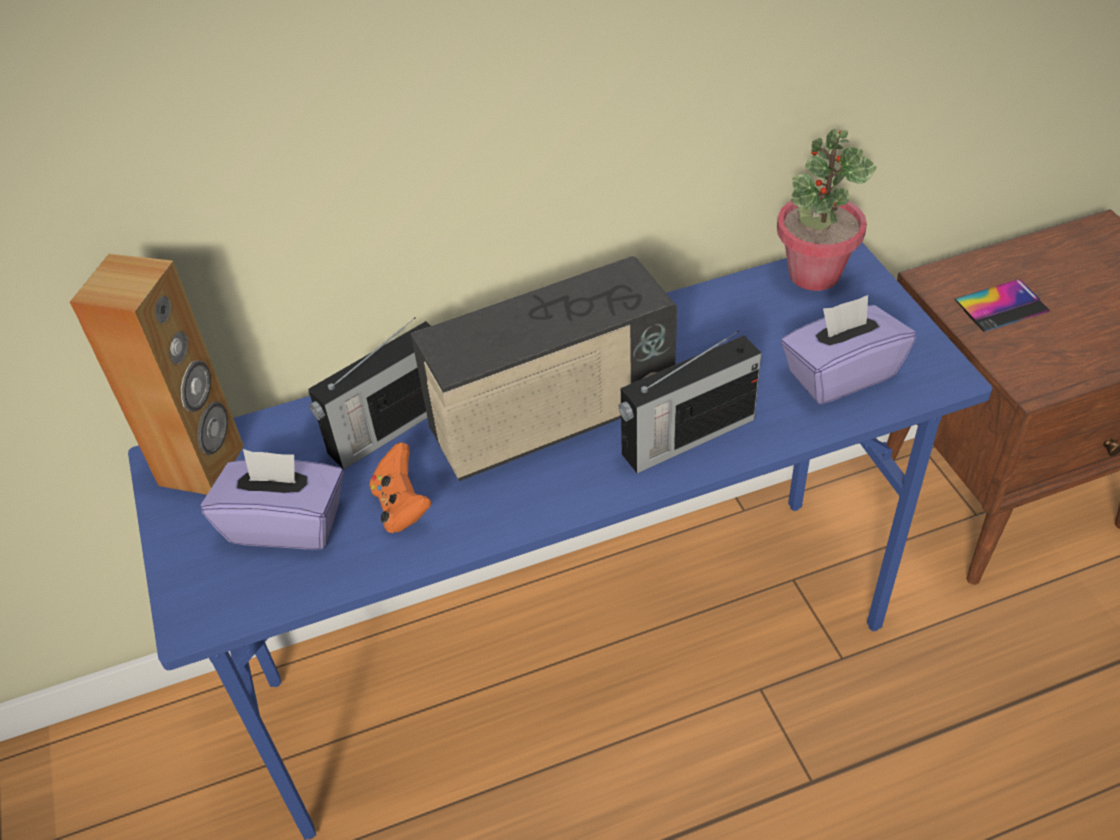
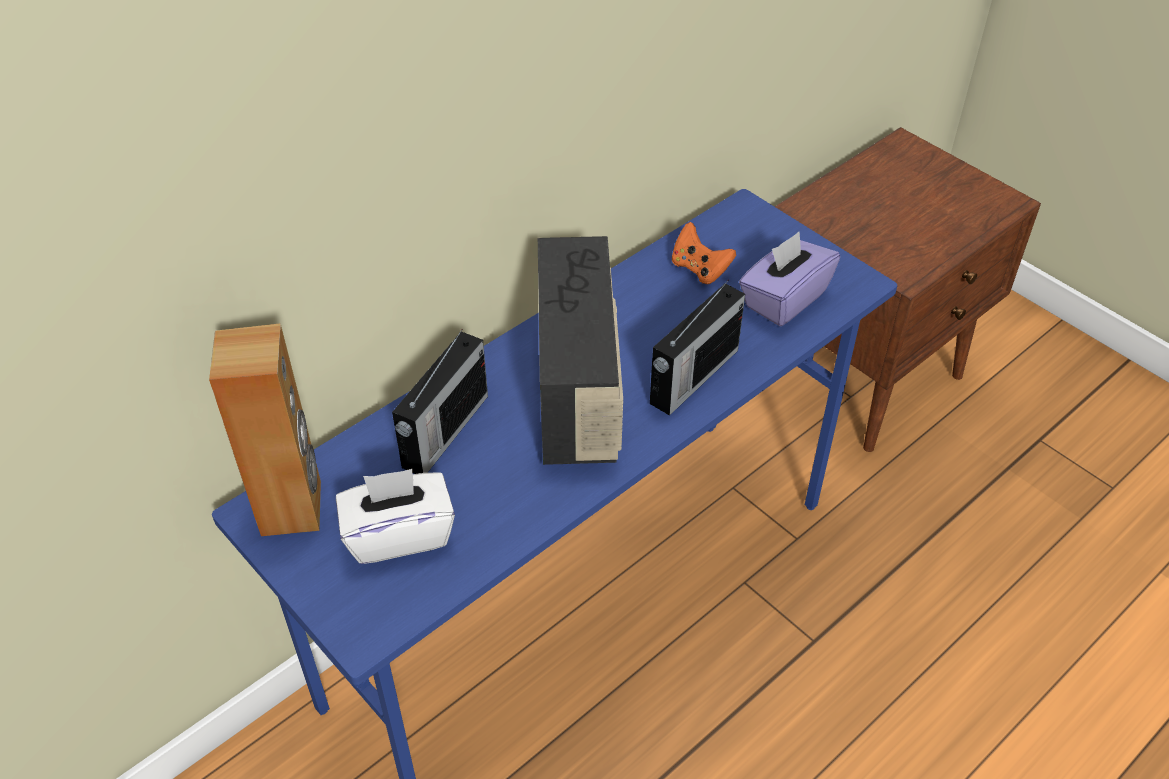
camera: 25 degrees left, 0 degrees up
(286, 523) = (399, 534): purple tissue box -> white tissue box
(401, 506) = (492, 493): orange game controller -> orange game controller (699, 269)
(552, 420) = (579, 391): radio -> radio turned 45 degrees counterclockwise
(814, 274) = (725, 224): potted plant -> none
(1001, 306) = (856, 220): phone -> none

